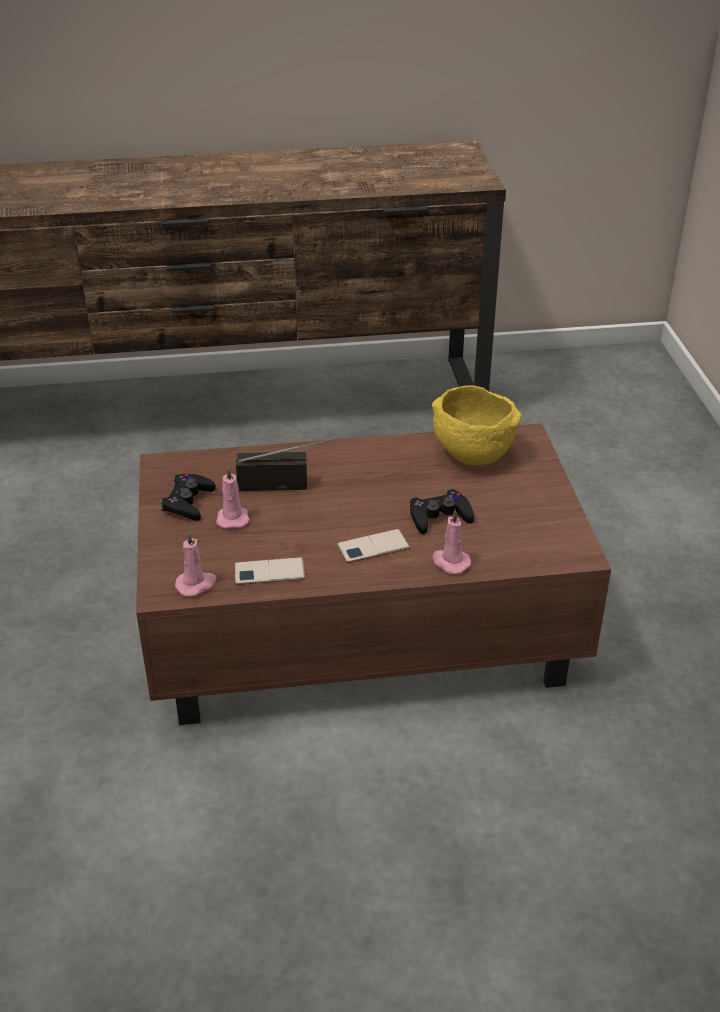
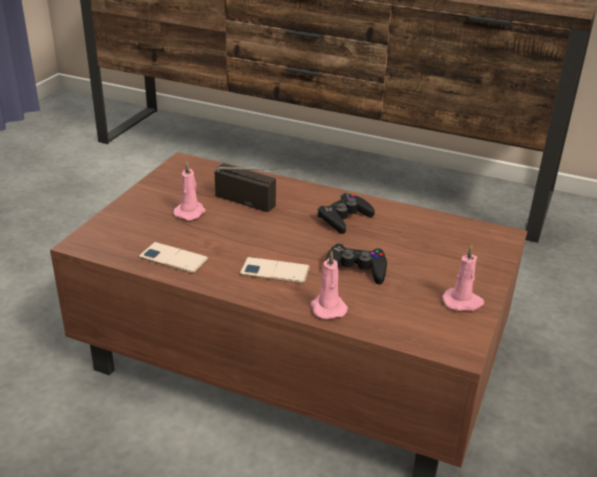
camera: 30 degrees right, 5 degrees down
(188, 502) = (171, 191): black game controller -> black game controller (344, 218)
(196, 584) = (112, 247): pink candle -> pink candle (463, 302)
(470, 455) = (433, 233): yellow bowl -> none

